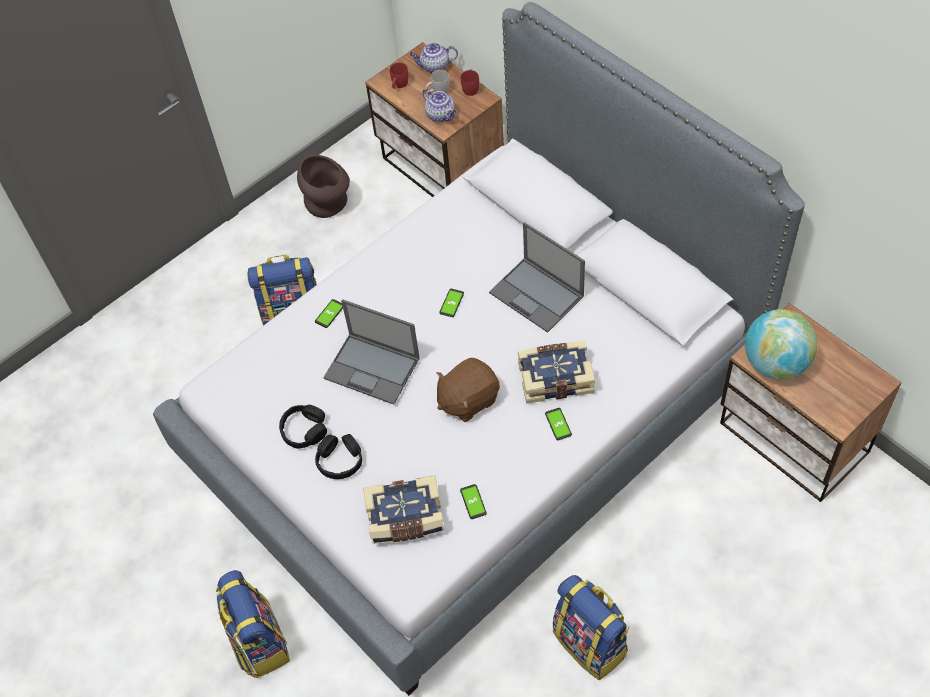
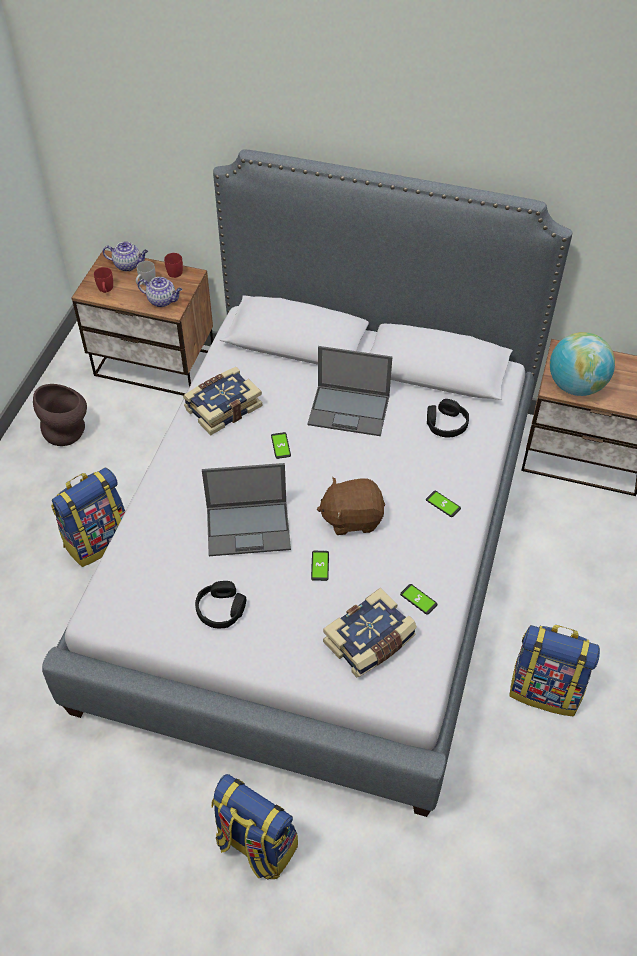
camera: 35 degrees left, 5 degrees down
(329, 314) = (173, 499): phone -> phone (320, 566)
(340, 460) = (273, 620): black headphones -> black headphones (446, 424)
(434, 67) = (128, 265): teapot -> teapot turned 135 degrees counterclockwise
(468, 399) = (352, 518): brown plush toy -> brown plush toy turned 60 degrees clockwise
(555, 377) = (412, 468): book -> book (222, 407)

